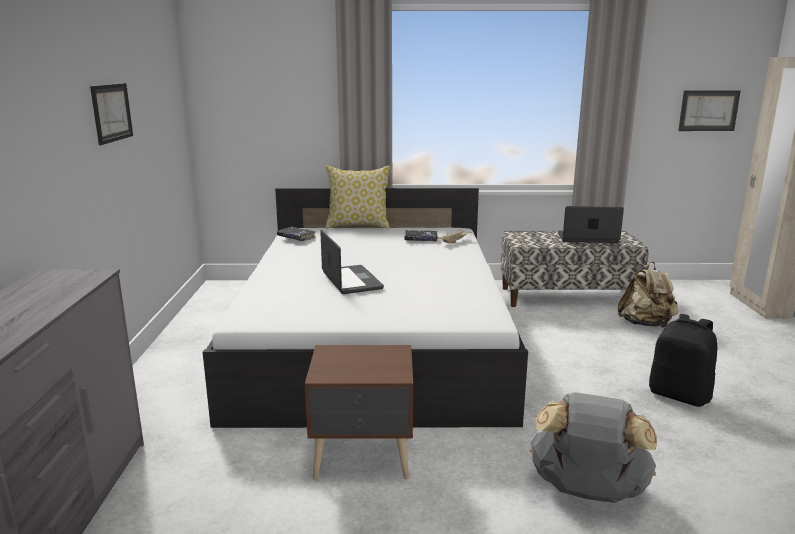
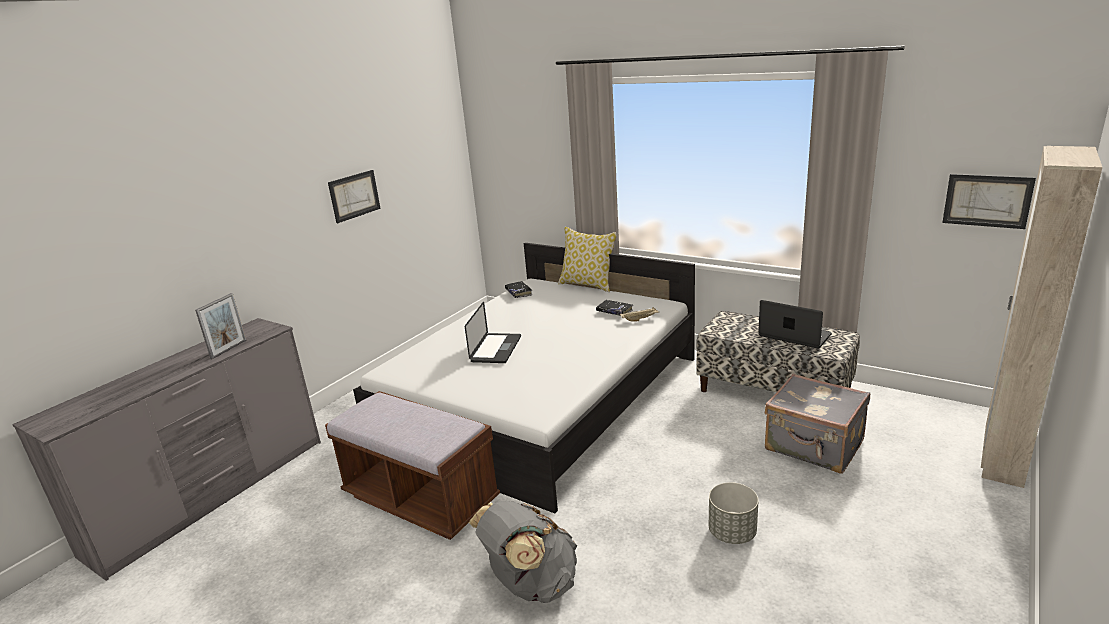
camera: 35 degrees right, 5 degrees up
(53, 301) = (228, 349): none -> picture frame
(364, 460) = (421, 499): brown nightstand -> brown bench
(646, 324) = (814, 446): beige backpack -> grey suitcase
(679, 395) = (732, 533): black backpack -> grey planter

